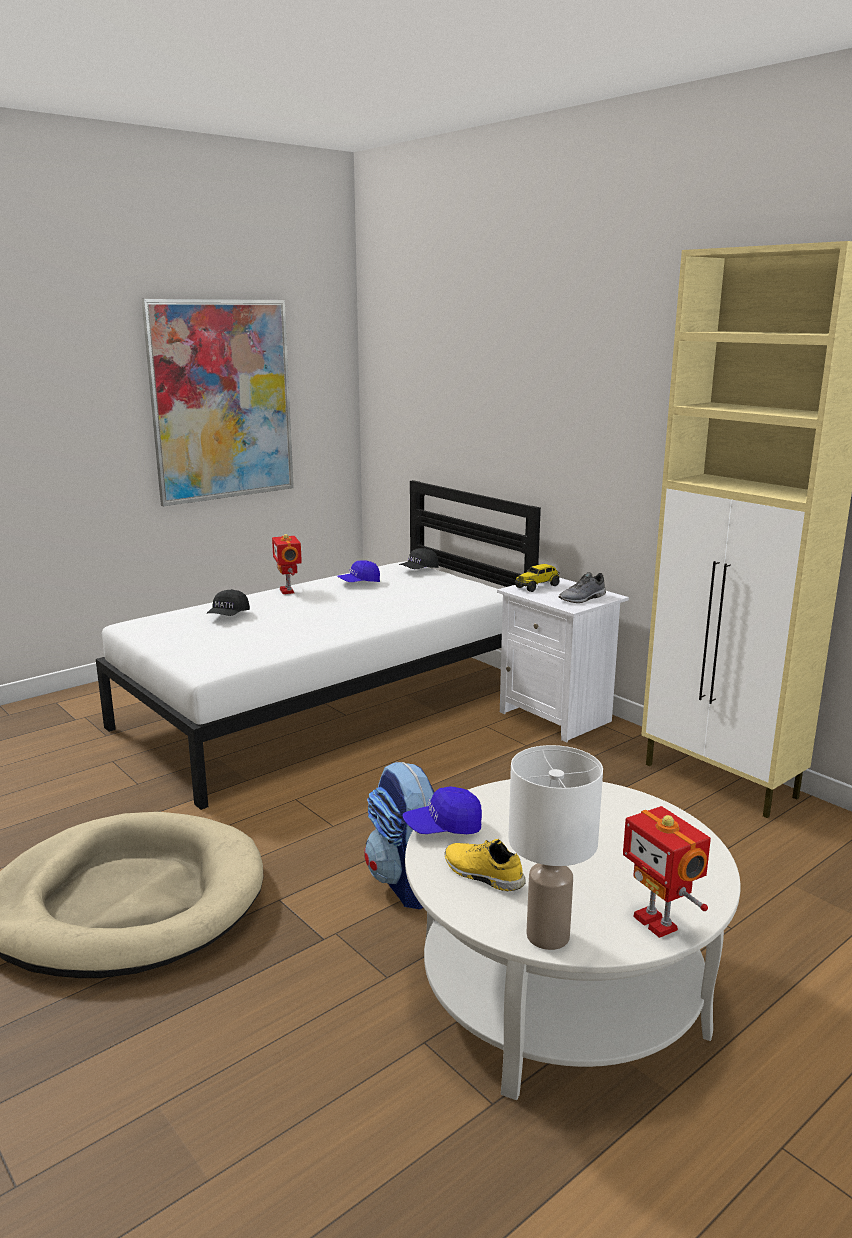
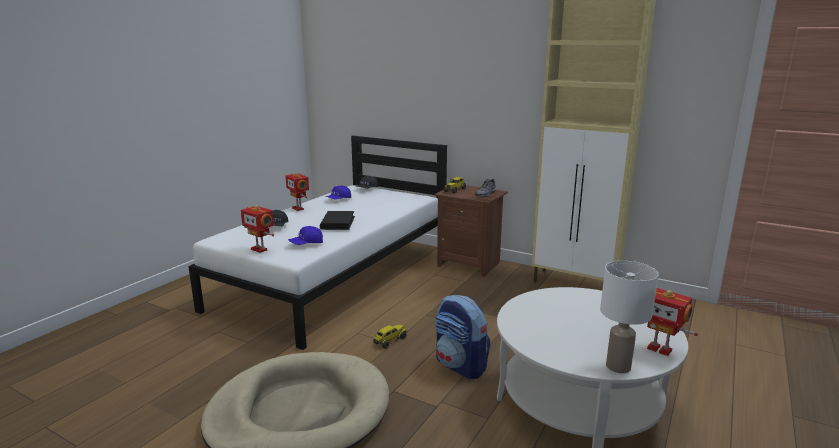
camera: 20 degrees left, 0 degrees up
(173, 647) = (260, 249): none -> toy robot
(222, 401) = (231, 90): picture -> none
(320, 620) = (337, 223): none -> black book
(332, 821) = (389, 341): none -> toy truck
(443, 828) = (514, 324): blue cap -> blue cap (306, 244)
(481, 874) = (557, 344): yellow shoe -> none
(557, 716) = (469, 264): white nightstand -> brown nightstand

